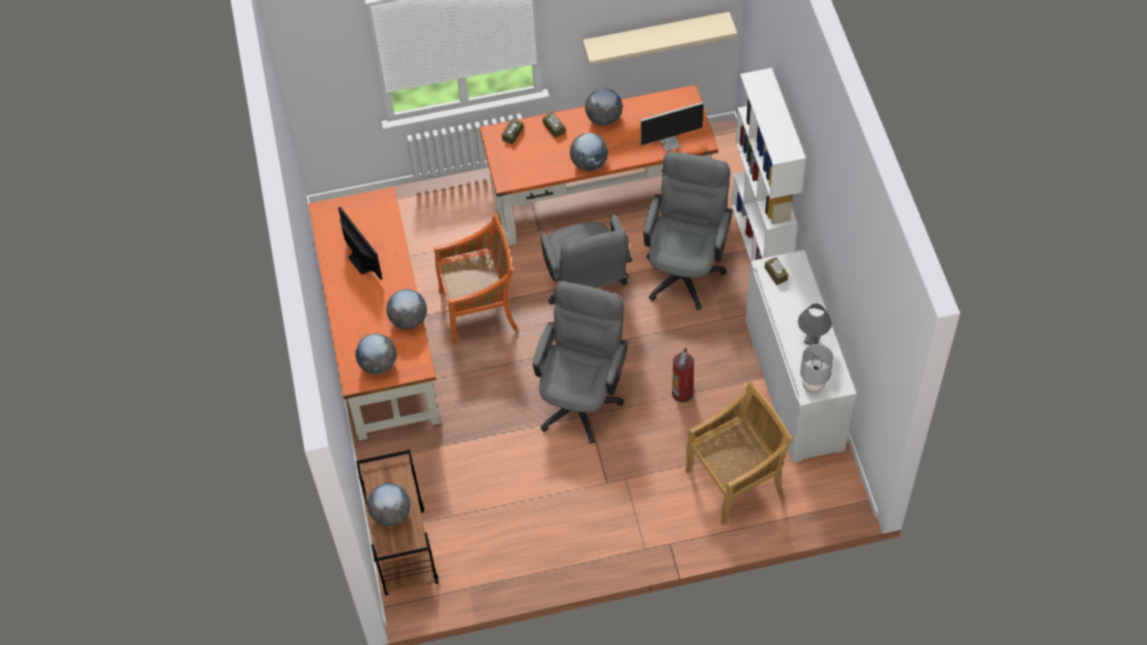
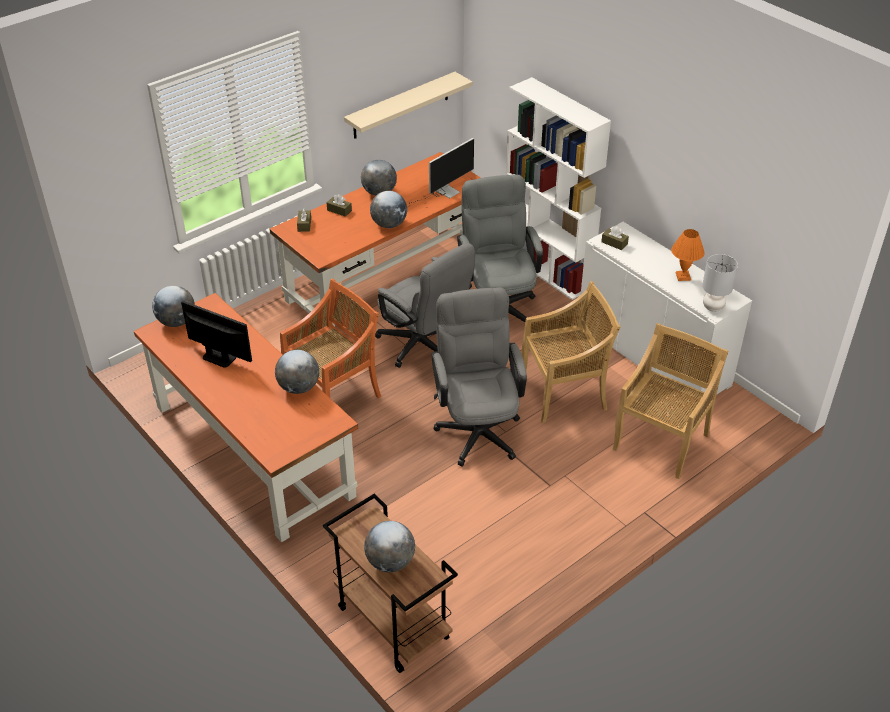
camera: 30 degrees left, 15 degrees down
(378, 364) = (291, 433): globe -> globe (177, 322)
(682, 393) = (564, 392): fire extinguisher -> beige chair
(812, 340) = (683, 277): grey table lamp -> orange table lamp

